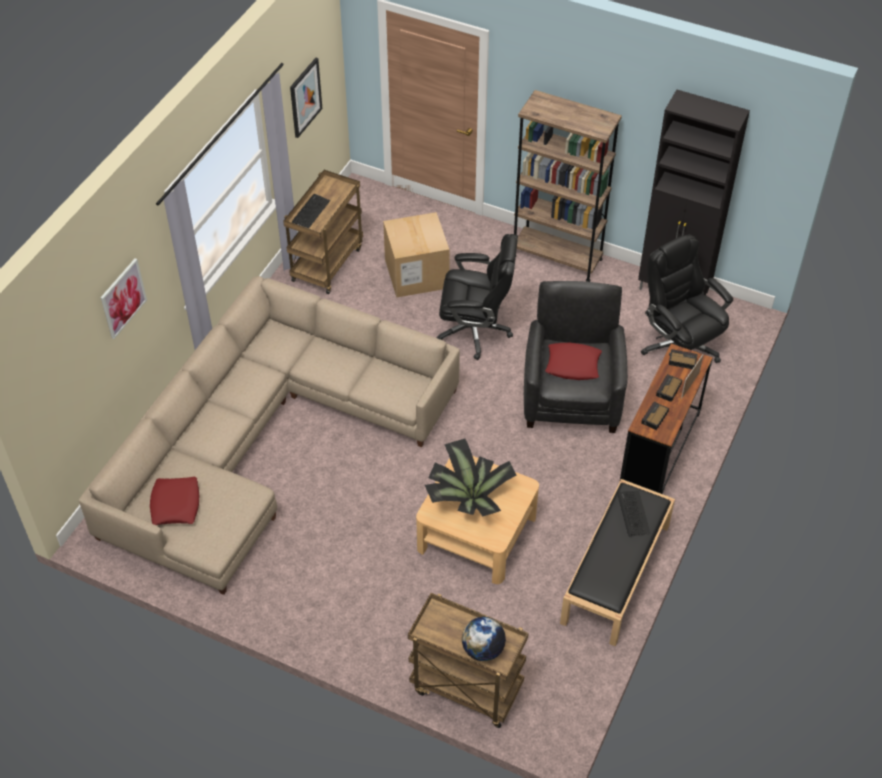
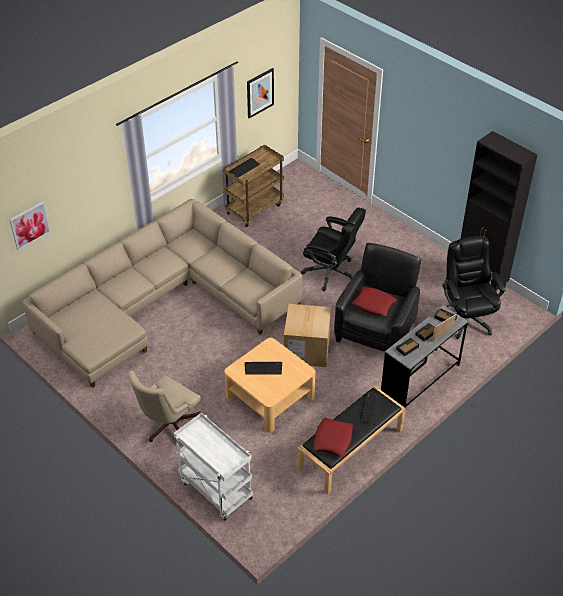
camera: 20 degrees right, 5 degrees down
(123, 298) = (84, 181): picture -> picture (30, 225)
(175, 505) = (81, 321): red pillow -> red pillow (333, 440)
(358, 619) = (168, 426): none -> beige office chair
(416, 274) = (309, 229): cardboard box -> cardboard box (306, 349)
(465, 688) = (214, 489): brown cart -> white cart
(467, 499) = (263, 368): potted plant -> keyboard
(482, 649) = (218, 457): globe -> none
(557, 257) = (409, 241): brown bookcase -> none
(659, 450) = (420, 380): brown desk -> grey desk

